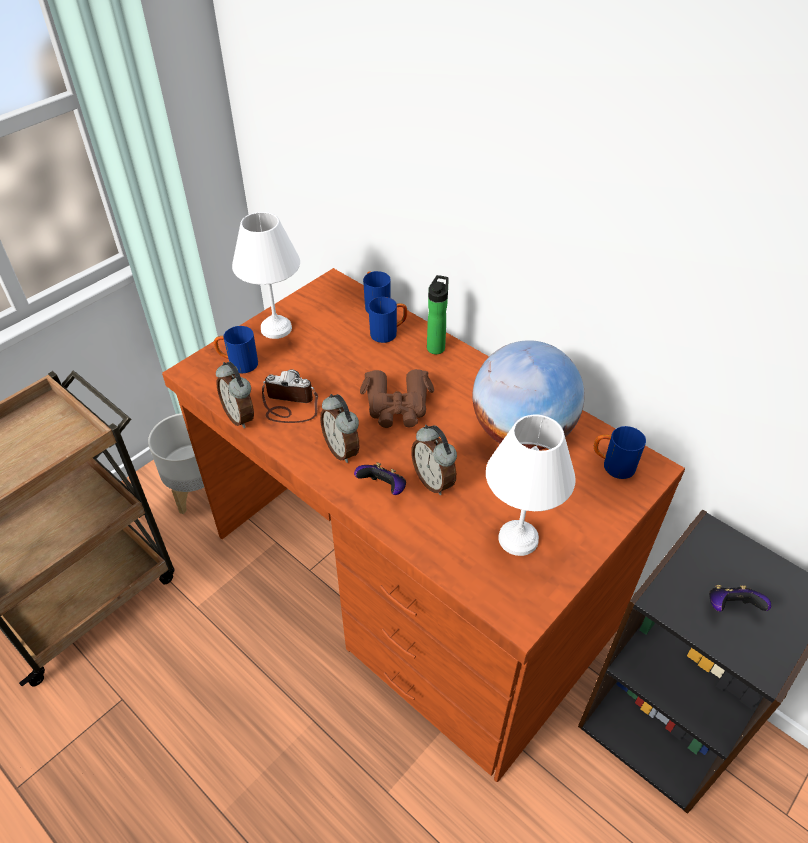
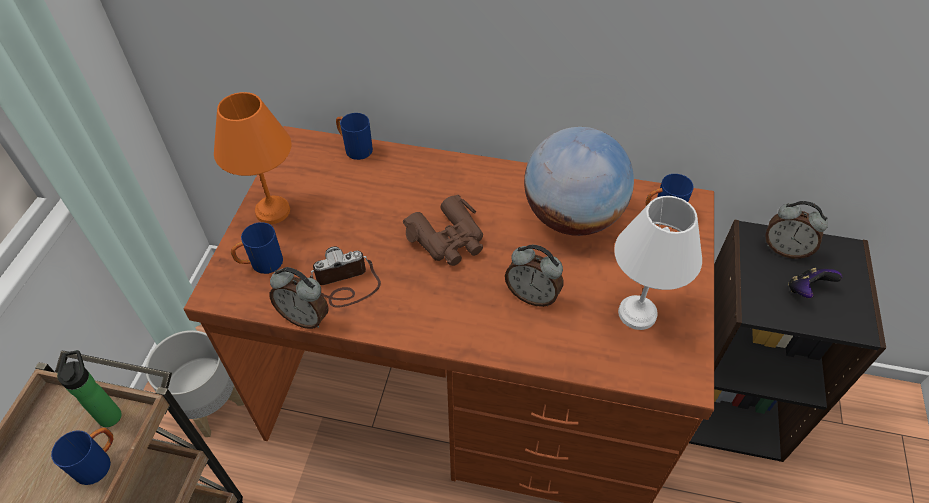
camera: 30 degrees left, 5 degrees up
(276, 327) = (272, 210): white table lamp -> orange table lamp
(342, 450) = (430, 304): alarm clock -> alarm clock (785, 249)
(383, 488) = (494, 324): game controller -> none
(388, 333) = (388, 171): blue mug -> blue mug (99, 462)
(436, 346) = (441, 166): bottle -> bottle (110, 413)

